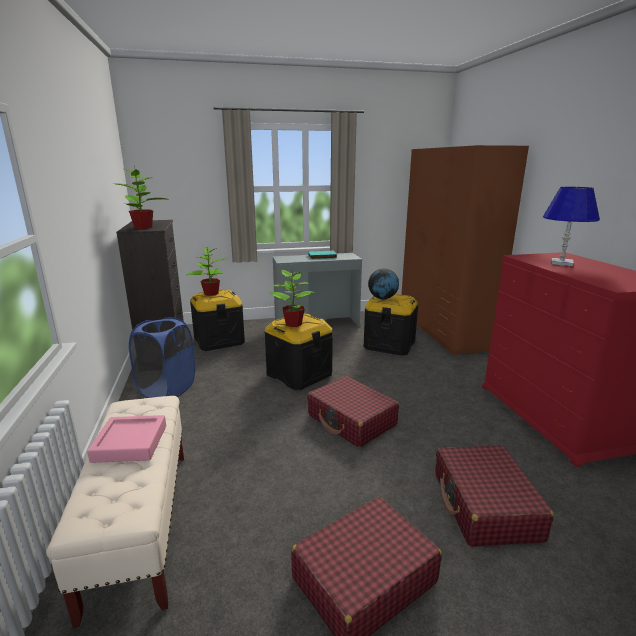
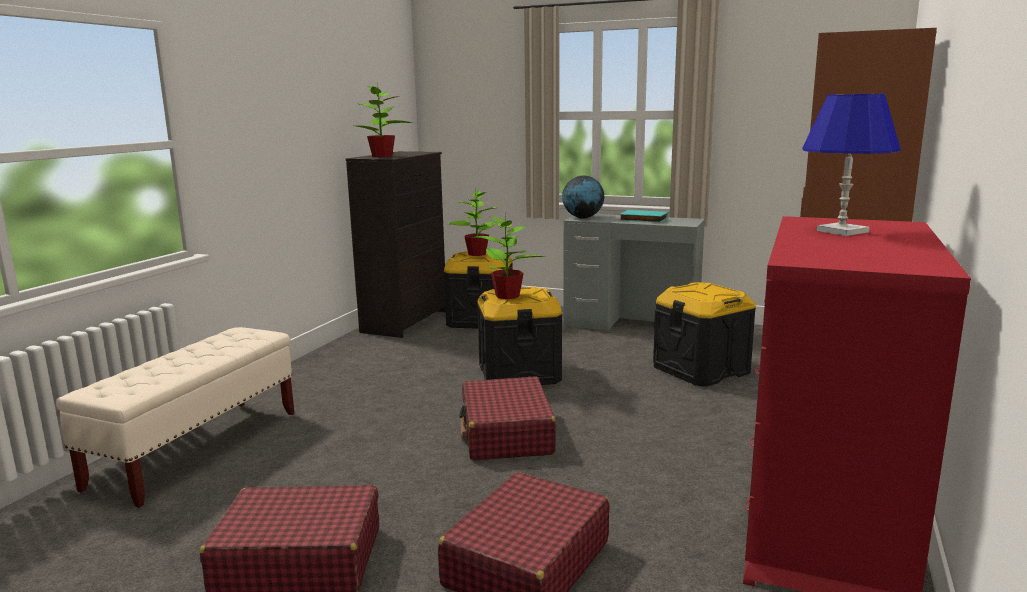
camera: 35 degrees right, 5 degrees down
(130, 443) = (193, 355): pink tray -> none
(167, 389) = (362, 354): blue laundry basket -> none
(382, 298) = (689, 289): globe -> globe (582, 217)

